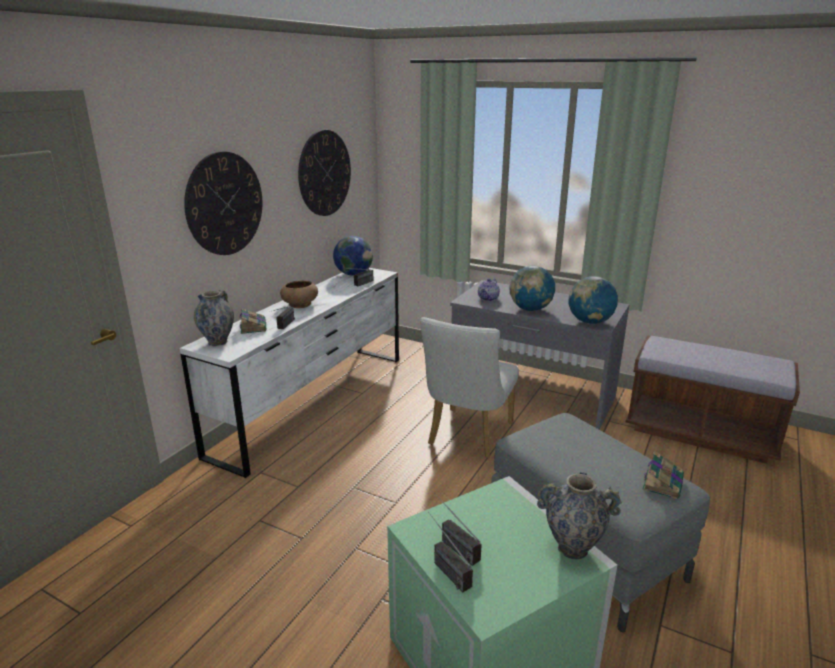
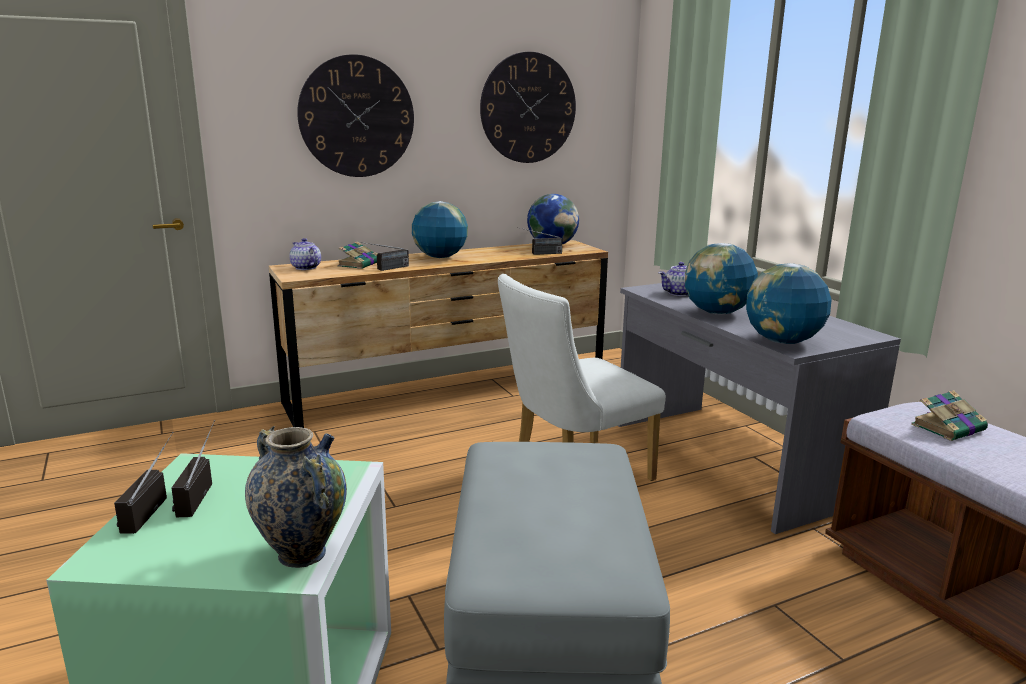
camera: 35 degrees right, 5 degrees down
(217, 342) = (305, 268): vase -> teapot
(299, 304) = (440, 257): brown bowl -> globe
(314, 403) = (449, 390): white dresser -> brown dresser
(662, 482) = (599, 559): book -> book (949, 427)

